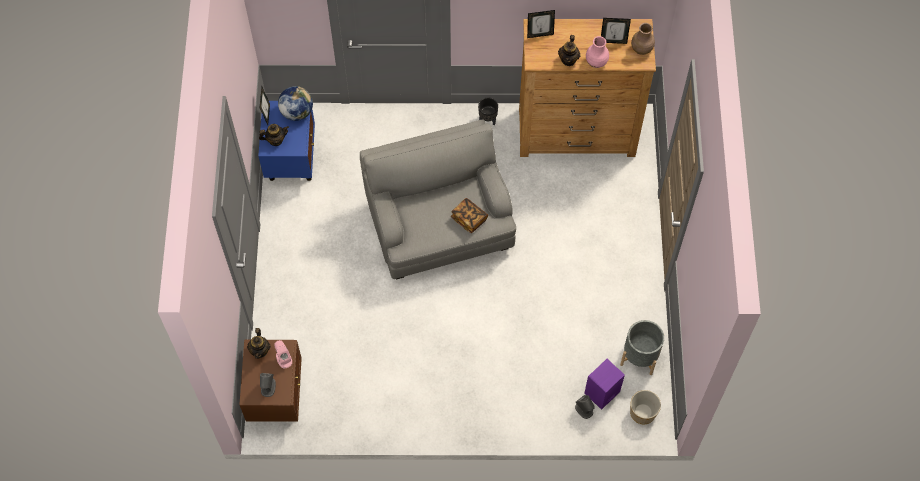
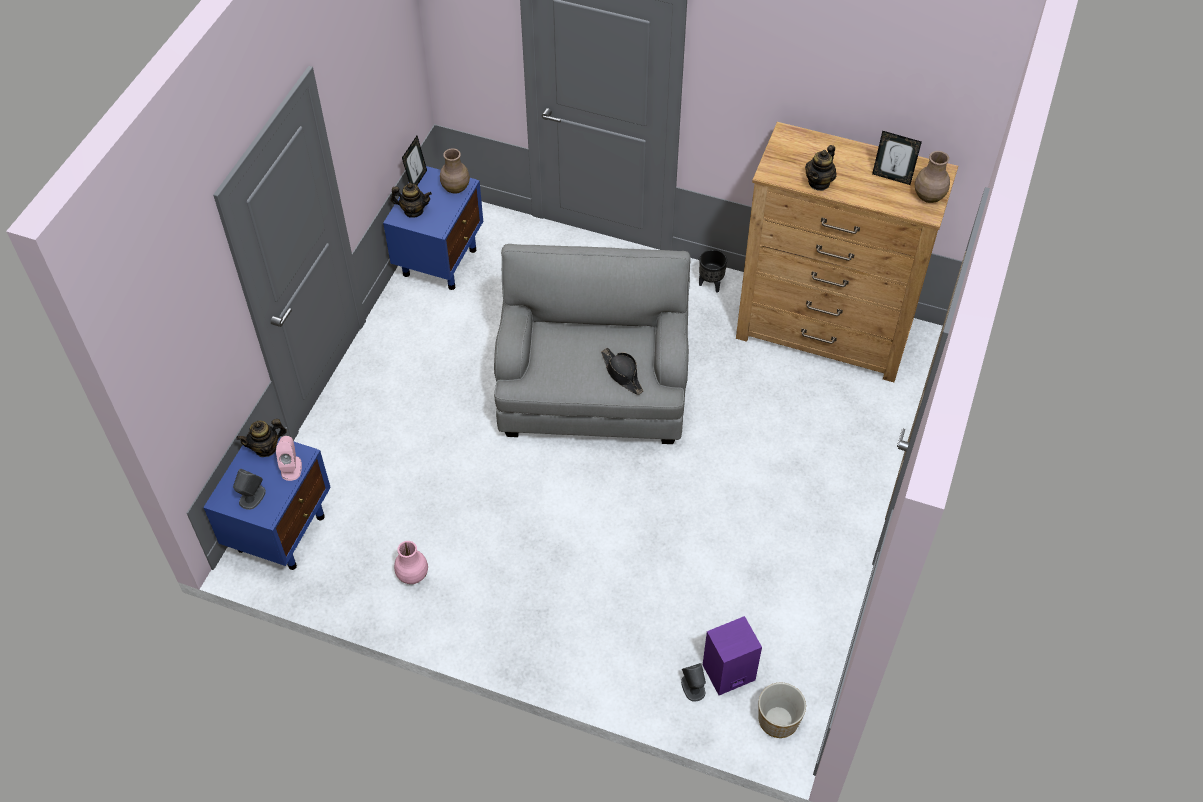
camera: 20 degrees right, 10 degrees down
(260, 350) = (266, 448): teapot -> teapot turned 45 degrees clockwise
(276, 396) = (282, 531): brown nightstand -> blue nightstand
(297, 112) = (455, 188): globe -> brown vase
(469, 219) = (622, 374): book -> black hat
(540, 34) = (791, 144): picture frame -> none
(596, 62) = (857, 196): pink vase -> pink vase (413, 576)
(640, 355) = (804, 640): grey planter -> none

